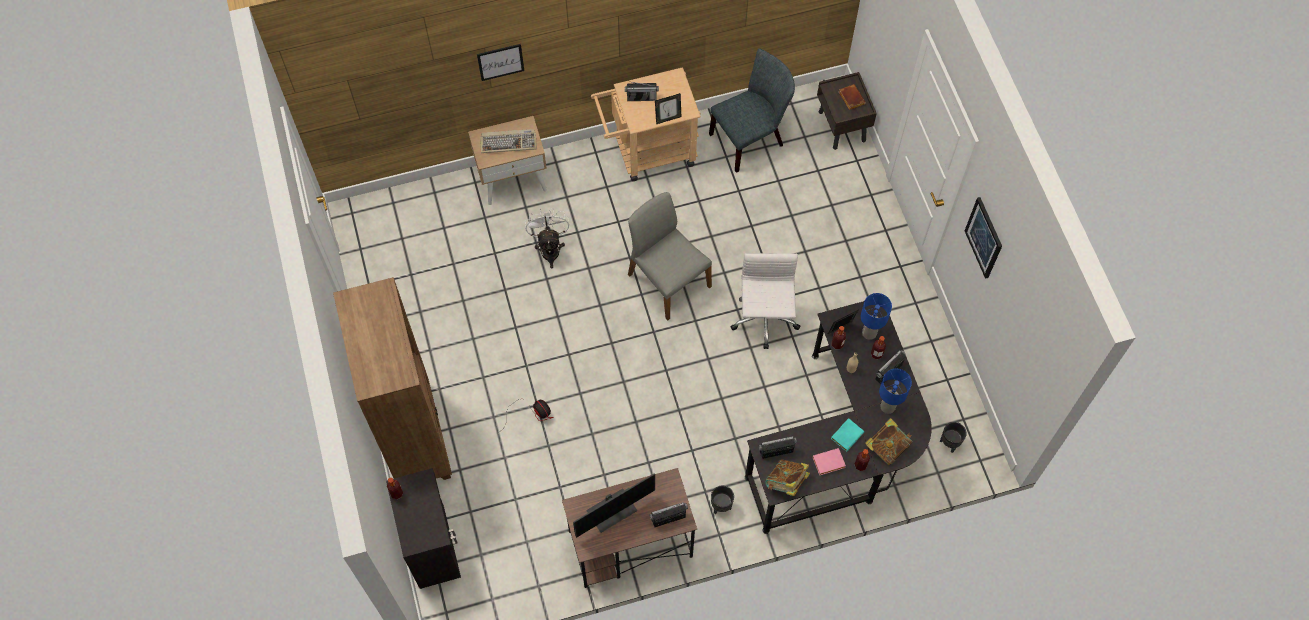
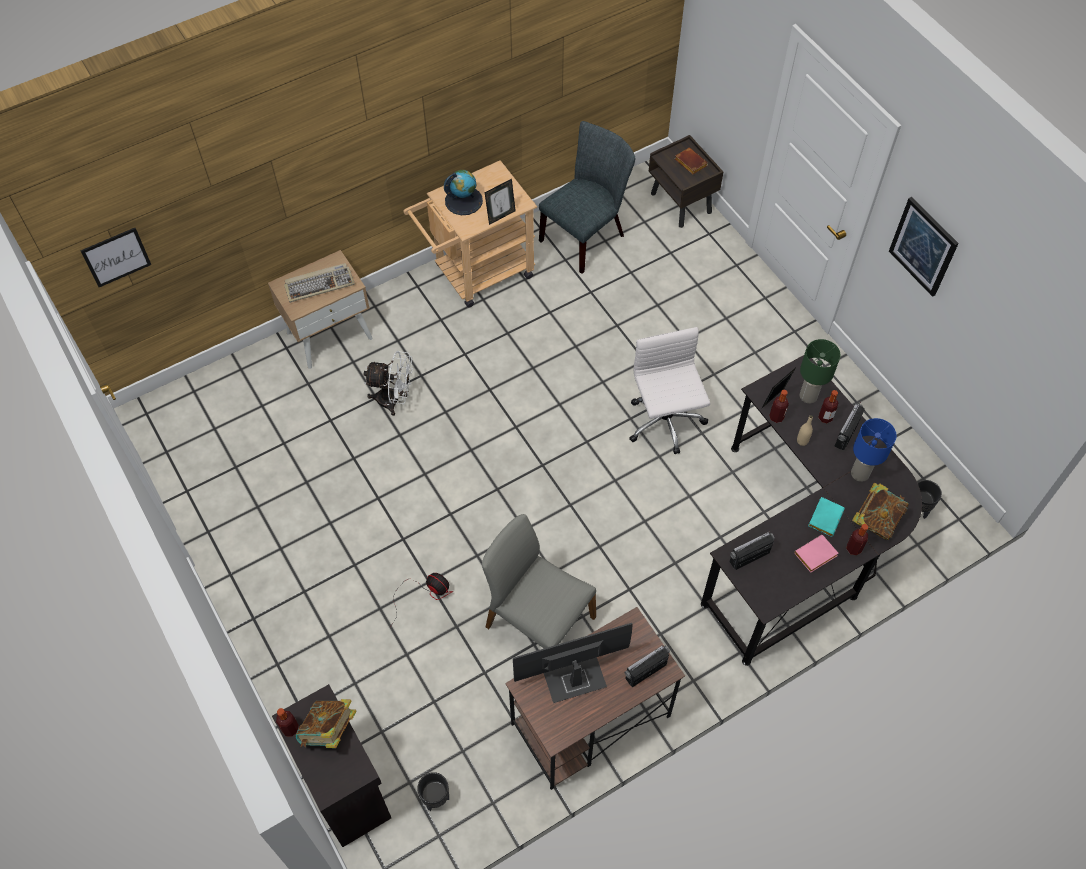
camera: 15 degrees left, 5 degrees down
(415, 436) = (289, 656): brown bookcase -> none
(500, 62) = (293, 178): picture -> picture (116, 257)
(550, 248) = (394, 400): white fan -> white fan turned 120 degrees clockwise
(612, 510) = (573, 679): monitor -> monitor turned 150 degrees counterclockwise
(641, 98) = (463, 200): radio -> globe
(667, 280) = (541, 405): grey chair -> grey chair (538, 622)
(720, 506) = (684, 647): black planter -> black planter (435, 799)
(786, 482) = (773, 591): book -> book (328, 730)
(869, 333) = (808, 396): blue table lamp -> green table lamp

